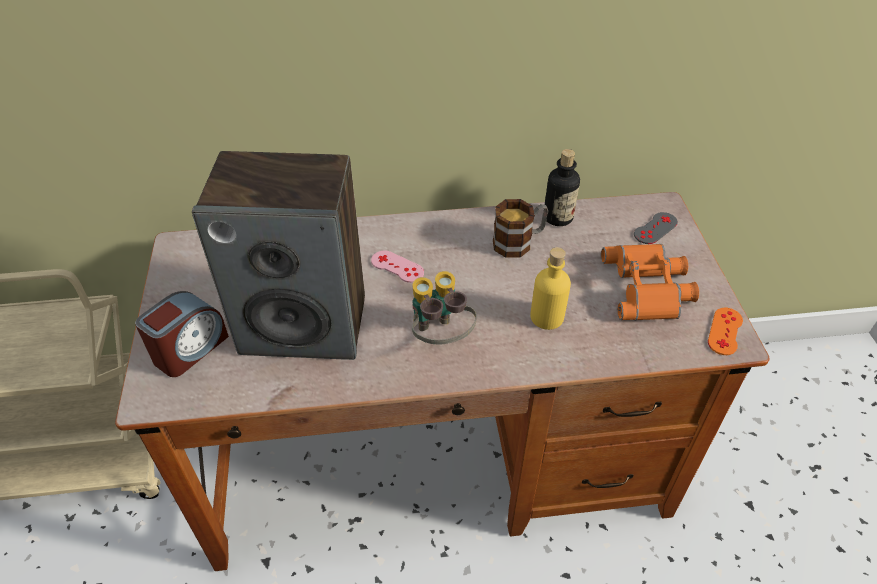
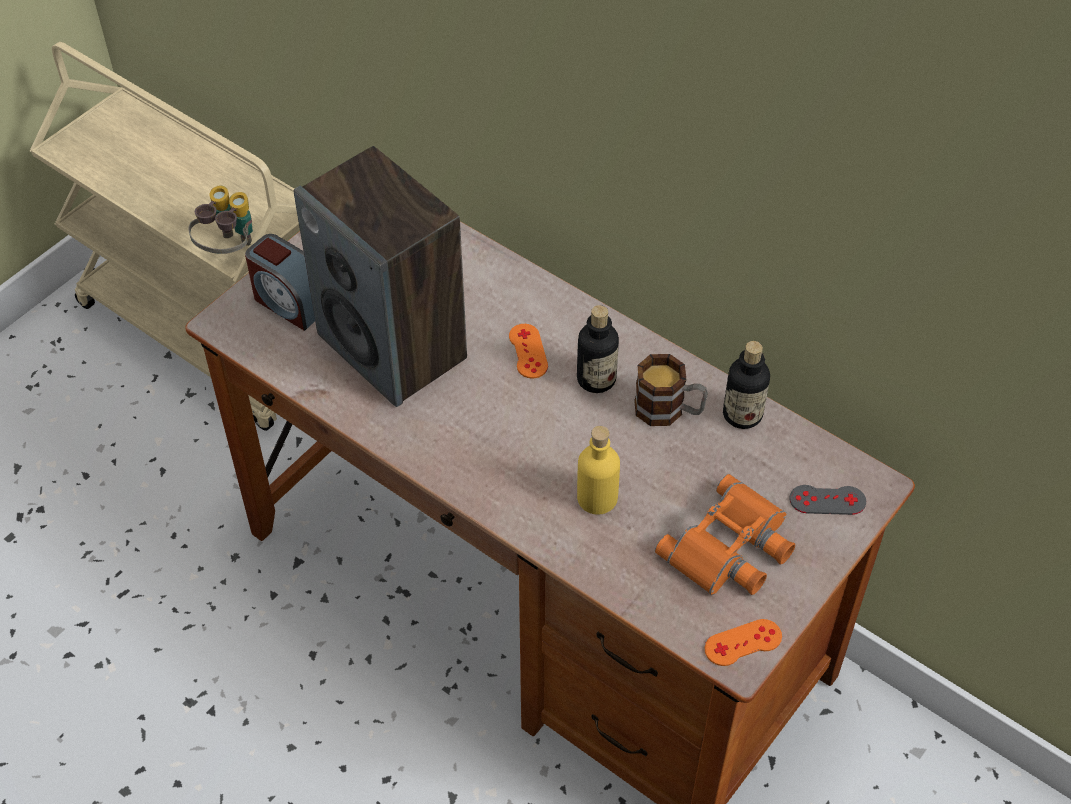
camera: 45 degrees right, 5 degrees up
(190, 349) = (290, 302): alarm clock -> alarm clock turned 45 degrees clockwise
(397, 267) = (528, 351): pink game controller -> orange game controller
(440, 337) = (484, 442): binoculars -> binoculars (229, 250)
(457, 254) = (596, 379): none -> bottle

